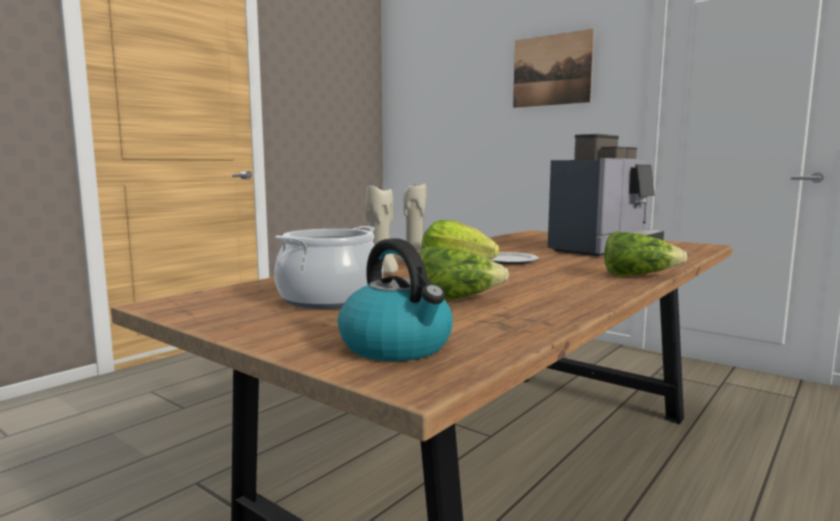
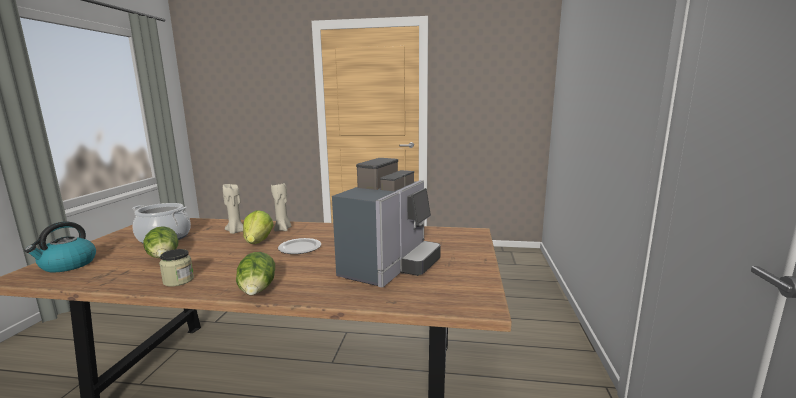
camera: 60 degrees right, 5 degrees up
(551, 70) = (615, 58): picture -> none
(574, 295) = (178, 280): none -> jar
(604, 249) = (390, 266): coffee machine -> coffee machine turned 75 degrees counterclockwise

